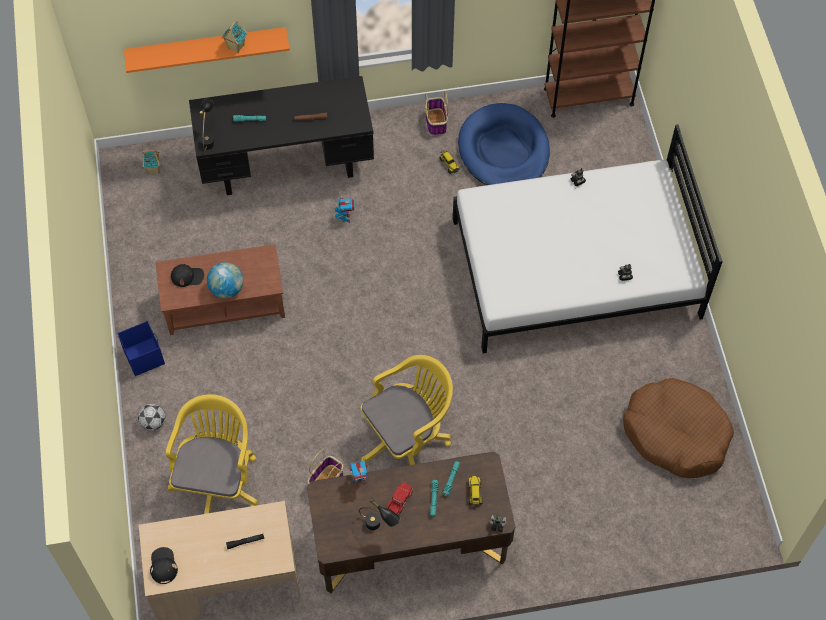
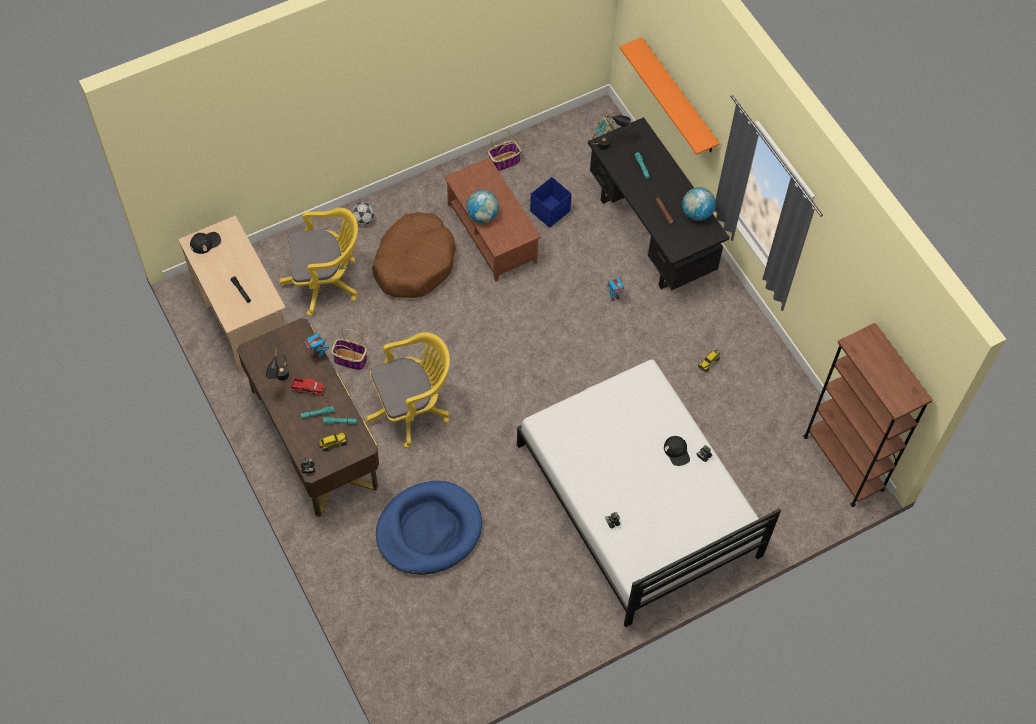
camera: 70 degrees right, 0 degrees up
(144, 356) = (421, 193): blue storage box -> blue storage box (550, 211)
(187, 276) = (484, 184): black cap -> black cap (677, 452)
(235, 47) = (679, 113): toy house -> none
(324, 92) = (696, 213): none -> globe
(407, 437) = (412, 408): yellow office chair -> yellow office chair turned 60 degrees counterclockwise
(435, 122) = (752, 338): basket -> basket (504, 161)
(504, 150) = (745, 404): blue dog bed -> blue dog bed (429, 530)
(675, 434) = (490, 630): brown dog bed -> brown dog bed (414, 262)

